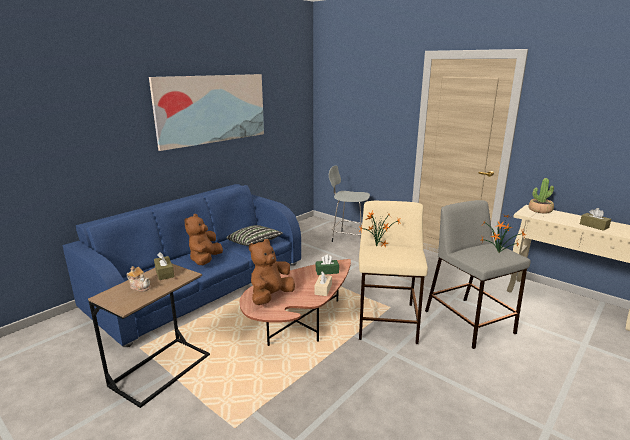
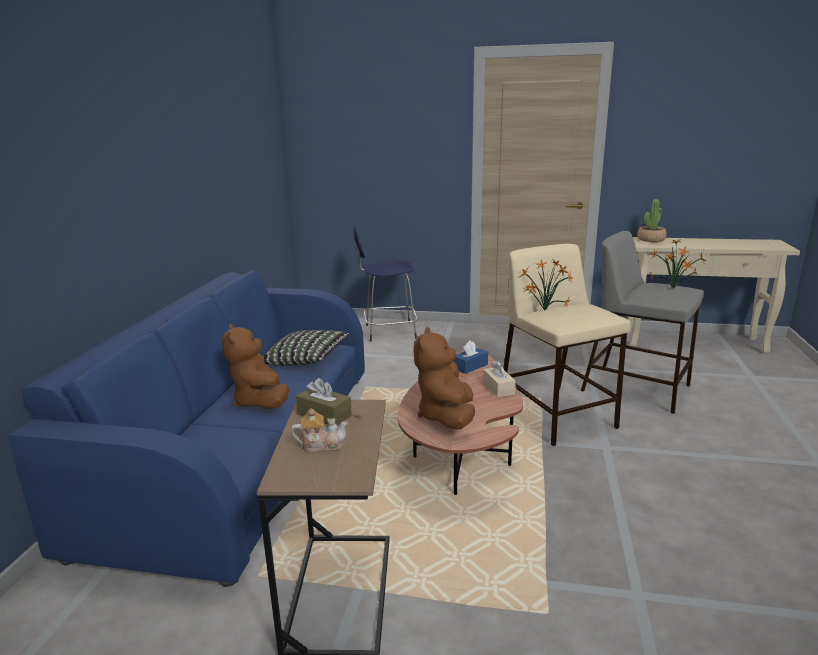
camera: 30 degrees left, 0 degrees up
(213, 109) = (183, 142): picture -> none
(327, 271) = (470, 366): green tissue box -> blue tissue box
(349, 238) = (388, 331): grey stool -> blue stool
(594, 226) = (719, 245): brown tissue box -> none

